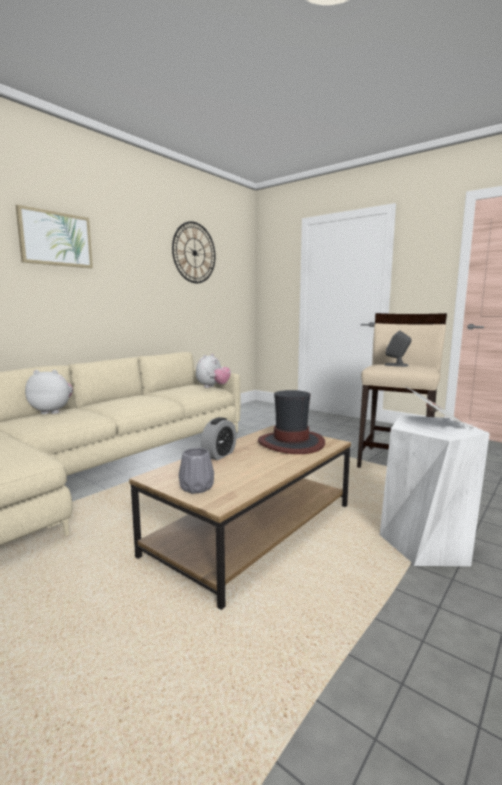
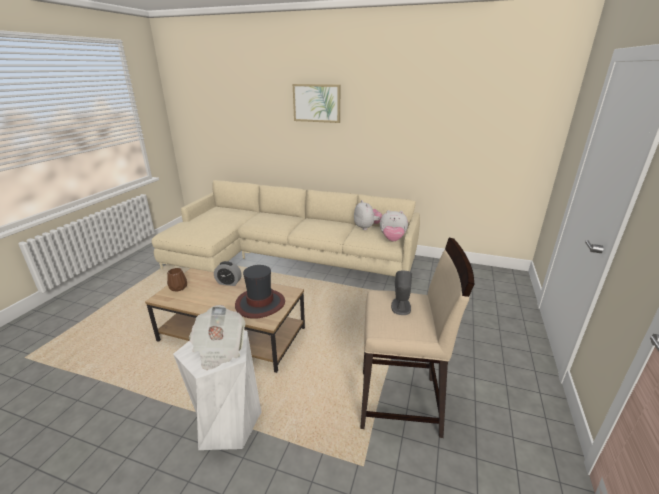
camera: 70 degrees right, 15 degrees up
(53, 411) = (281, 216): plush toy -> plush toy (367, 227)
(194, 253) = (455, 101): wall clock -> none
(196, 488) = (178, 287): grey vase -> brown vase

